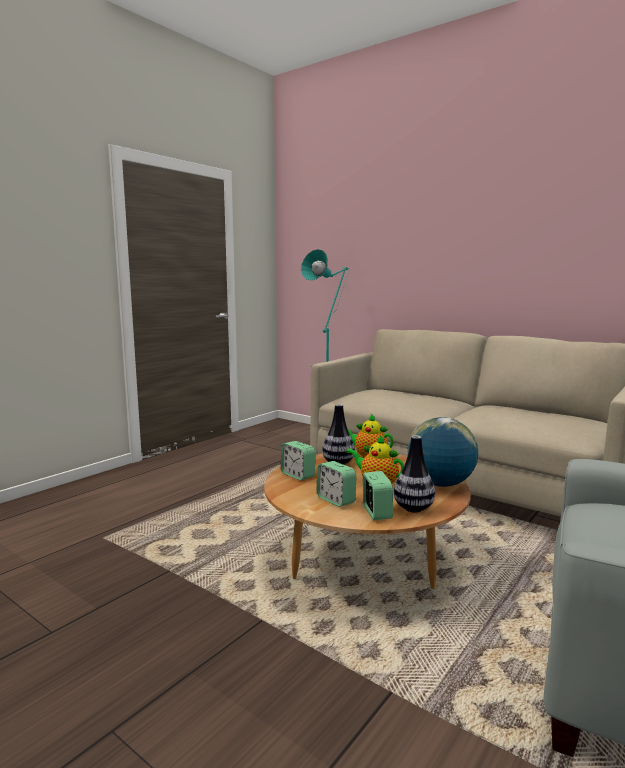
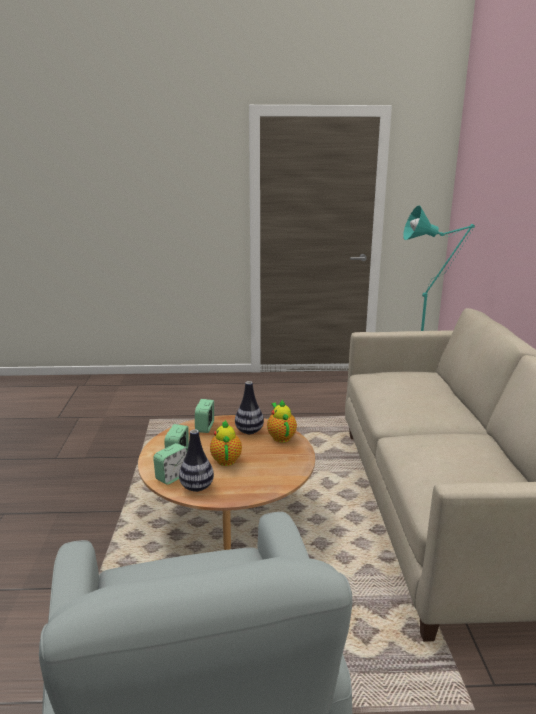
camera: 50 degrees right, 10 degrees up
(440, 484) = (261, 483): globe -> none

